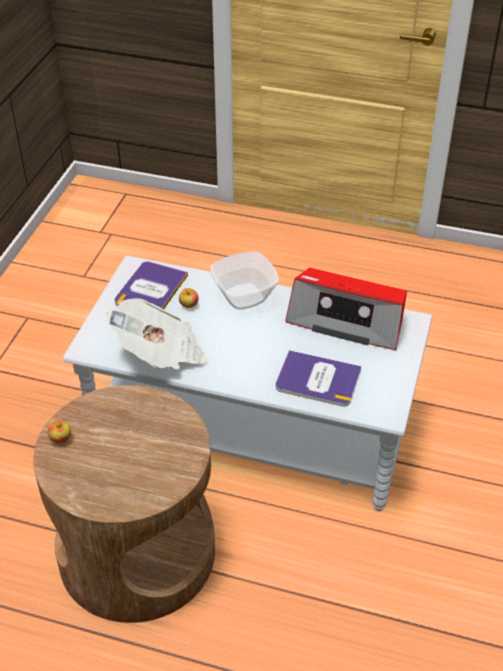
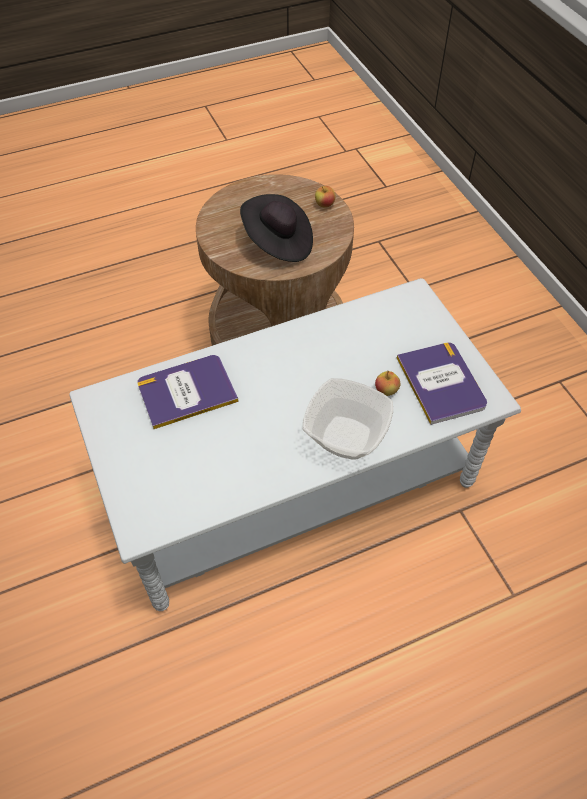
camera: 140 degrees right, 10 degrees up
(142, 427) = (278, 243): none -> black hat
(160, 353) = (350, 327): newspaper -> none
(347, 320) = (213, 482): radio -> none

